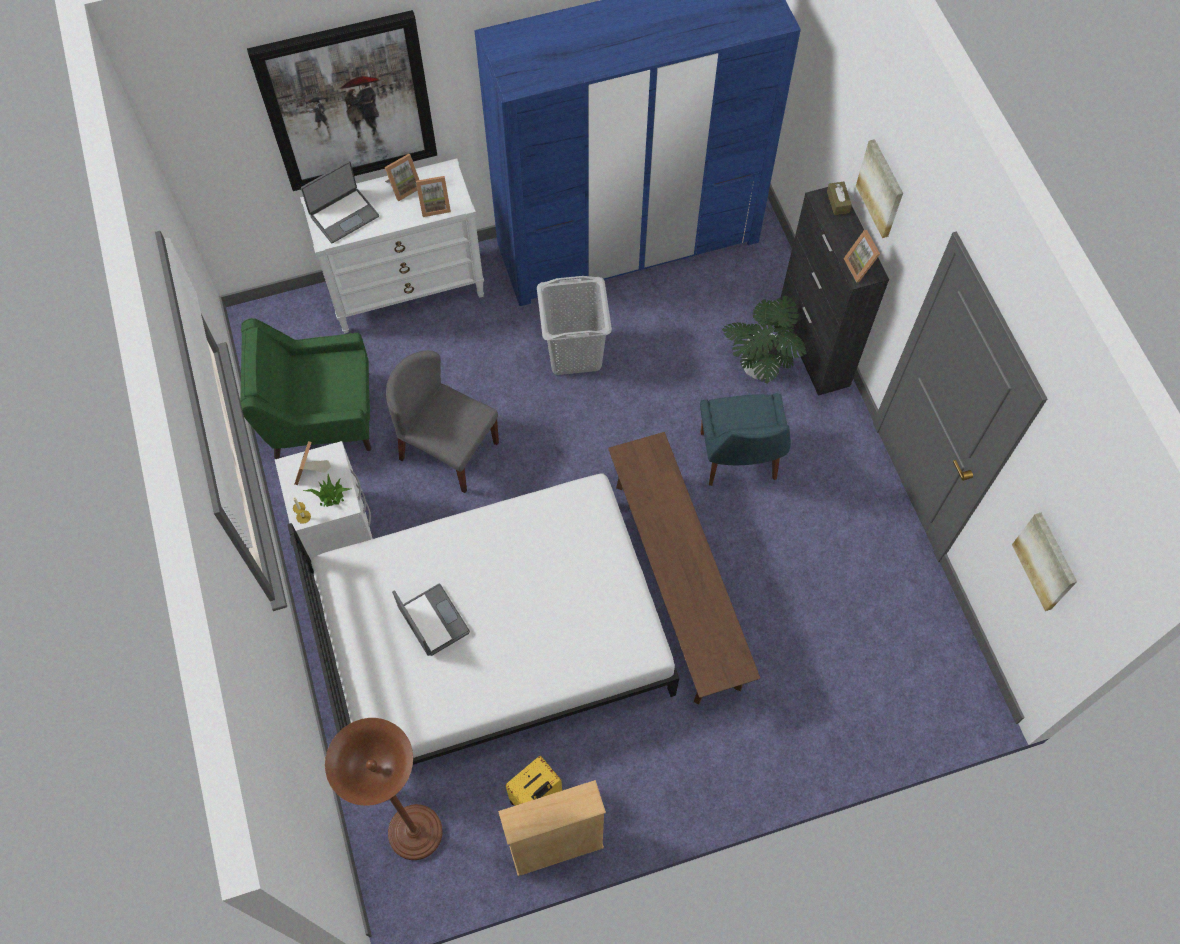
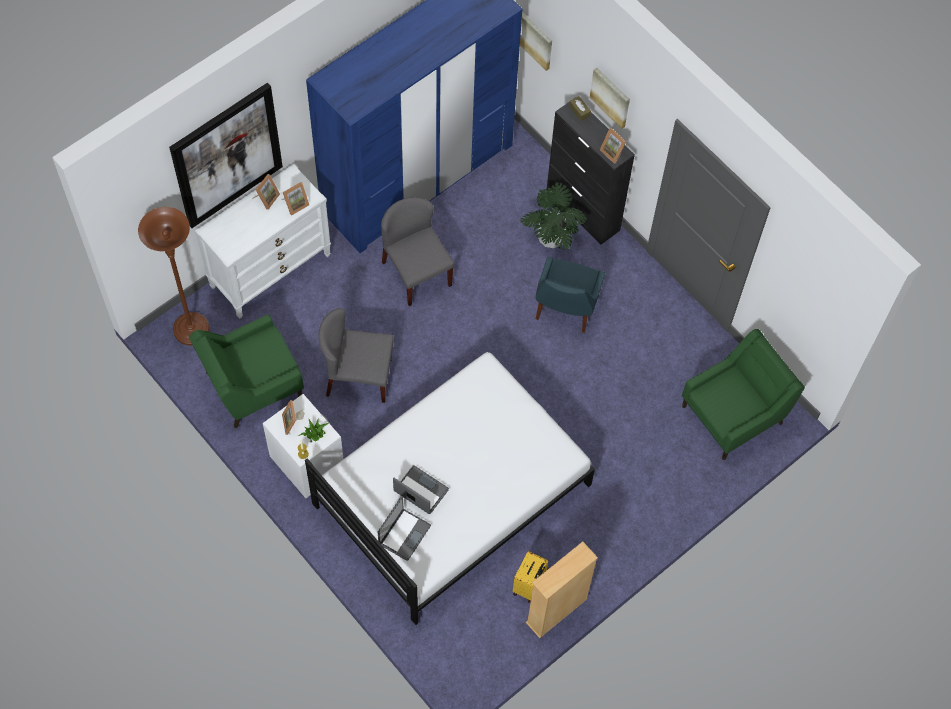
camera: 25 degrees left, 0 degrees up
(343, 215) = (233, 233): laptop -> laptop (404, 534)
(415, 833) = (459, 638): brown floor lamp -> brown floor lamp (191, 330)
(575, 352) = (416, 273): grey laundry basket -> grey chair
(676, 583) = (559, 410): brown bench -> none
(738, 459) = (565, 309): blue chair -> blue chair turned 45 degrees clockwise
(904, 673) = (734, 414): none -> green armchair
(1046, 561) = (801, 305): picture -> picture (535, 39)

